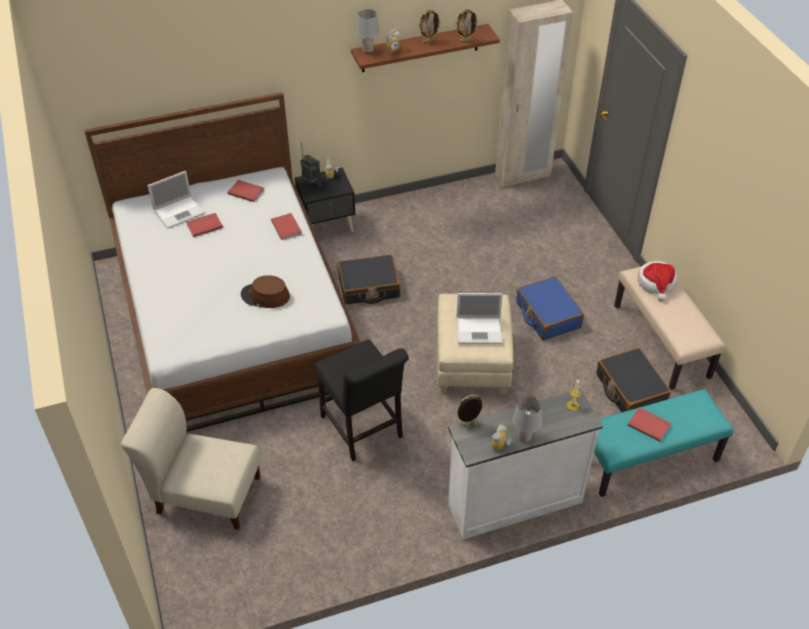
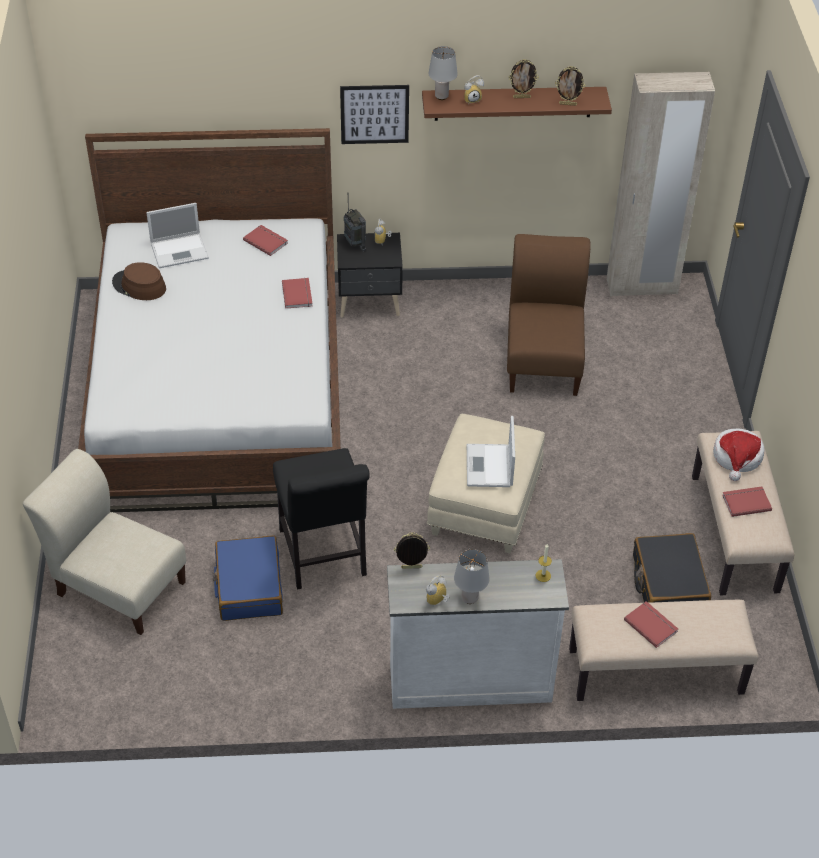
camera: 15 degrees right, 0 degrees up
(204, 225) = (202, 273): red book -> red book (745, 502)
(265, 296) = (242, 371): brown hat -> brown hat (139, 286)
(315, 74) = (374, 114): none -> picture
(369, 287) = (393, 388): black suitcase -> none
(473, 242) = (544, 359): none -> brown chair
(480, 330) = (489, 467): laptop -> laptop turned 75 degrees clockwise
(547, 315) = (601, 469): blue suitcase -> blue suitcase (249, 586)
(648, 460) = (655, 672): turquoise bench -> beige bench

